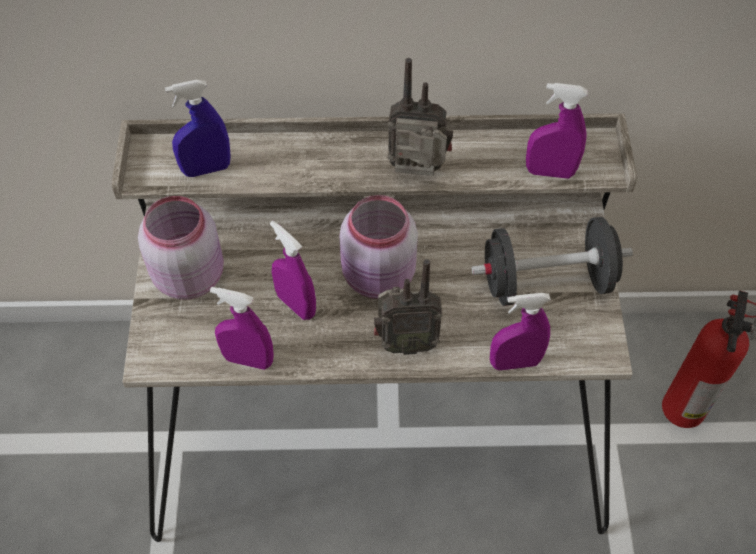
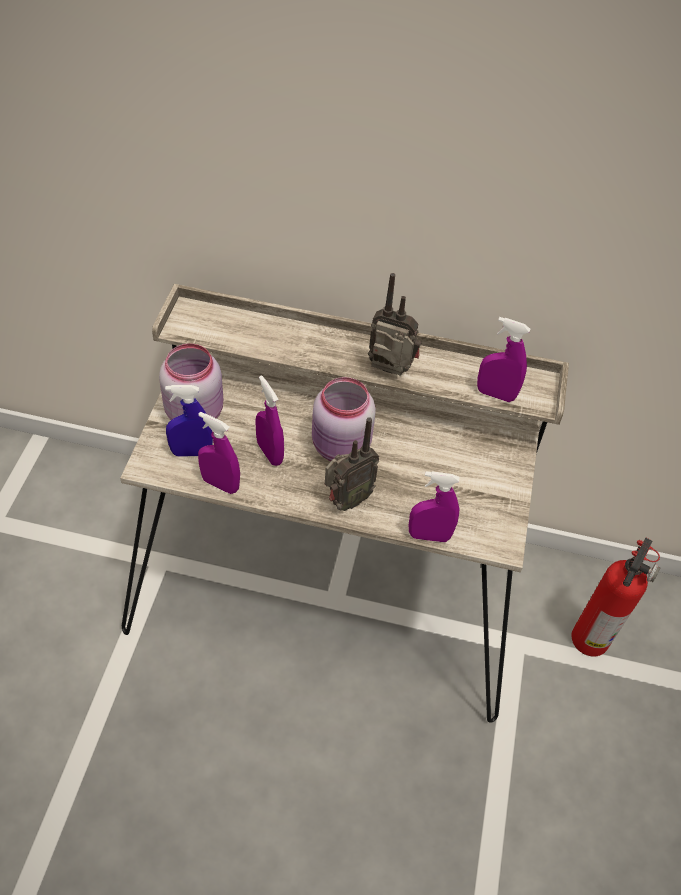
camera: 10 degrees right, 5 degrees down
(206, 169) = (227, 333): blue spray bottle -> blue spray bottle (191, 452)
(405, 342) = (346, 500): radio -> radio turned 45 degrees counterclockwise
(546, 281) = (474, 481): black dumbbell -> none

